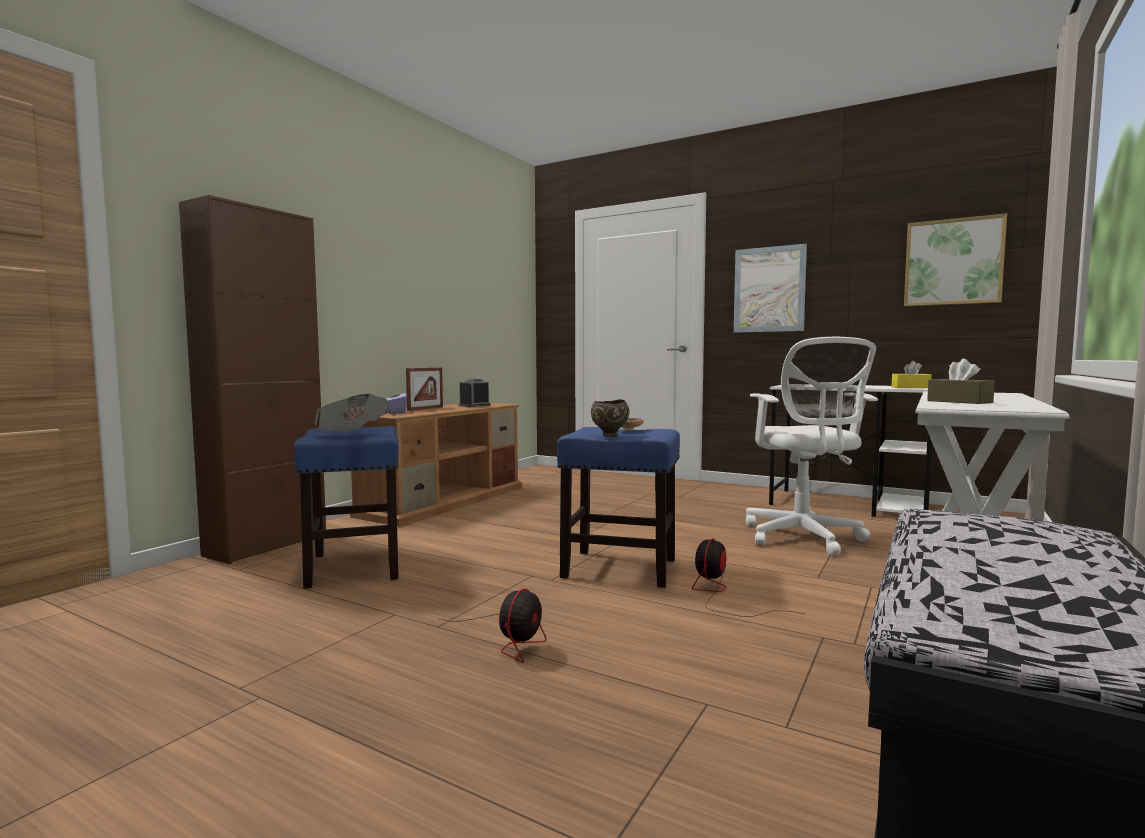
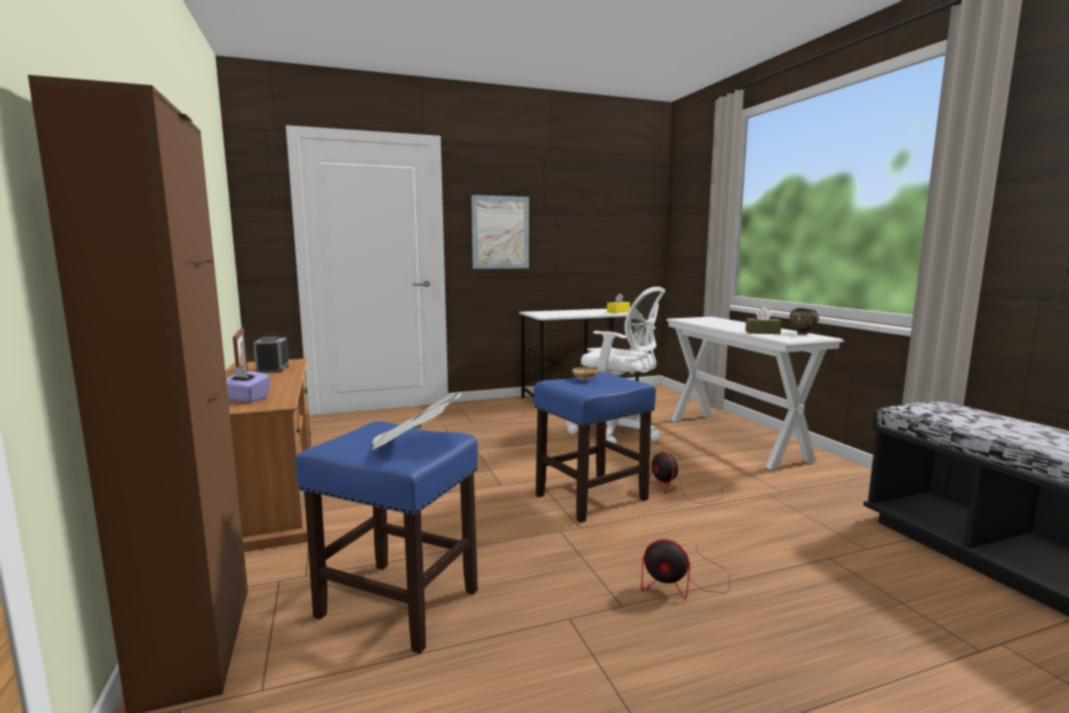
camera: 50 degrees left, 5 degrees up
(512, 639) = (682, 583): fan -> fan turned 135 degrees clockwise
(609, 436) = (607, 388): brown bowl -> brown bowl (802, 334)
(953, 262) = (619, 222): picture -> none

